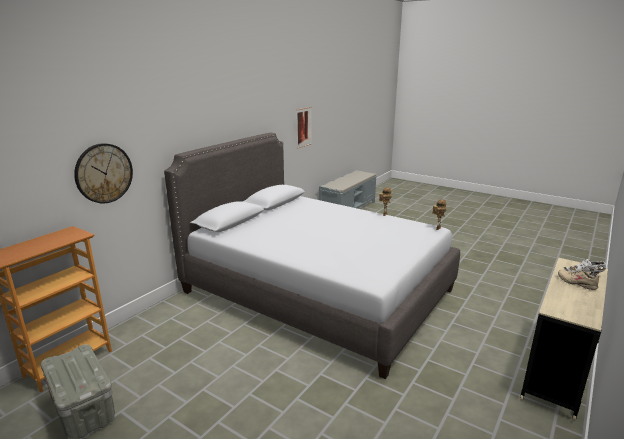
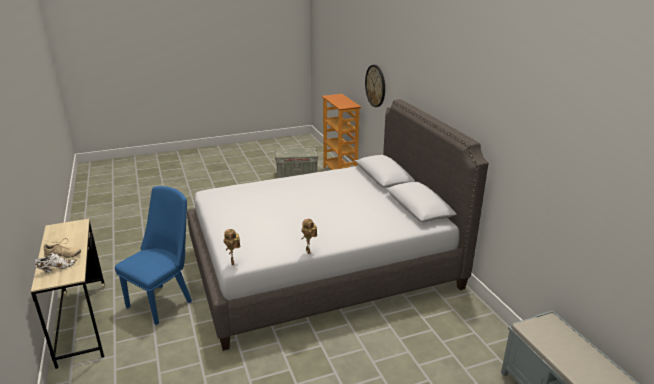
camera: 125 degrees right, 5 degrees up
(303, 127) = (547, 184): picture -> none
(466, 344) = (163, 301): none -> blue chair

